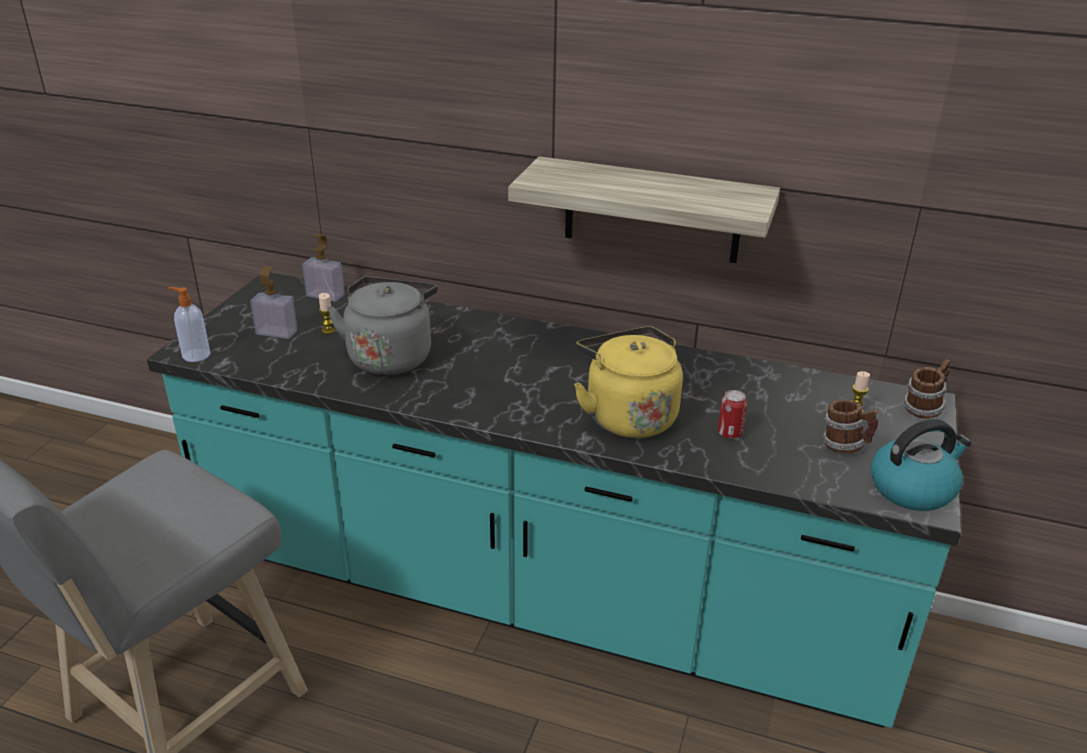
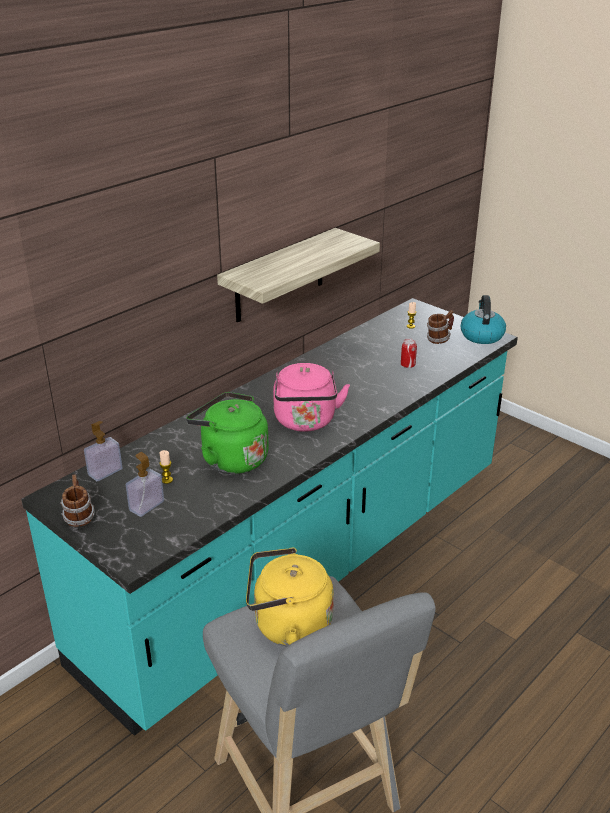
camera: 65 degrees left, 0 degrees up
(195, 355) = (147, 554): soap dispenser -> none
(391, 356) = (231, 458): grey kettle -> green kettle
(504, 385) = (306, 422): none -> pink kettle
(627, 415) = (370, 390): yellow kettle -> yellow kettle (287, 625)
(923, 408) = (420, 309): mug -> mug (79, 517)

